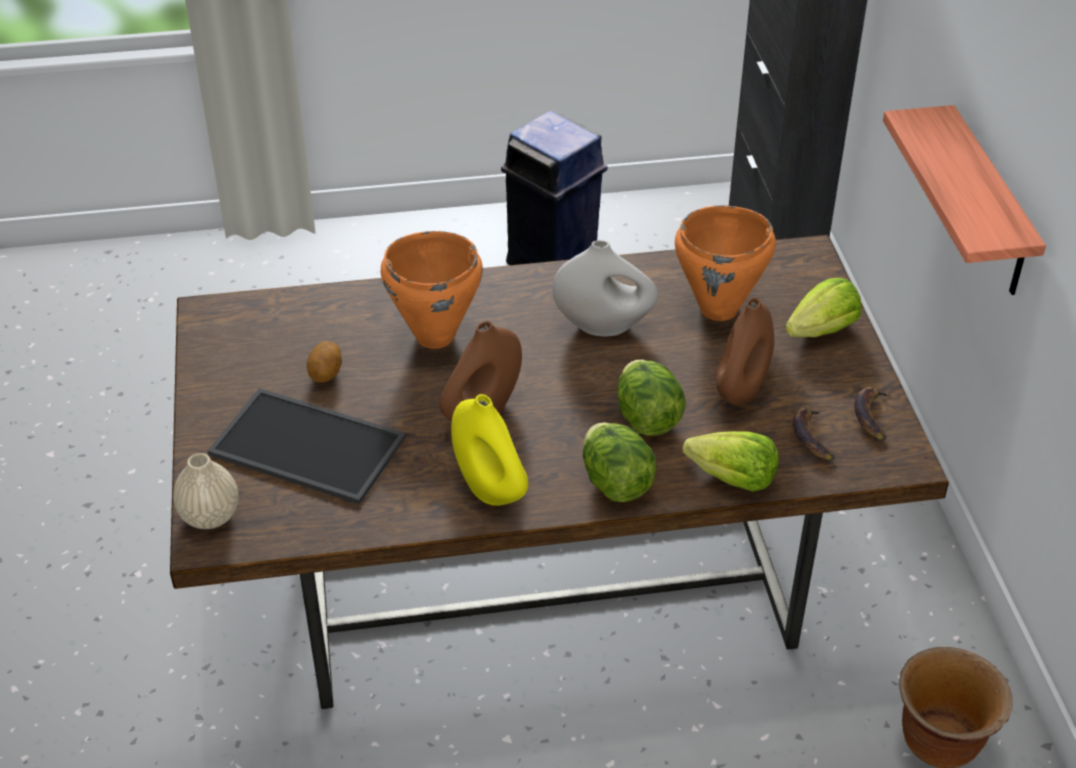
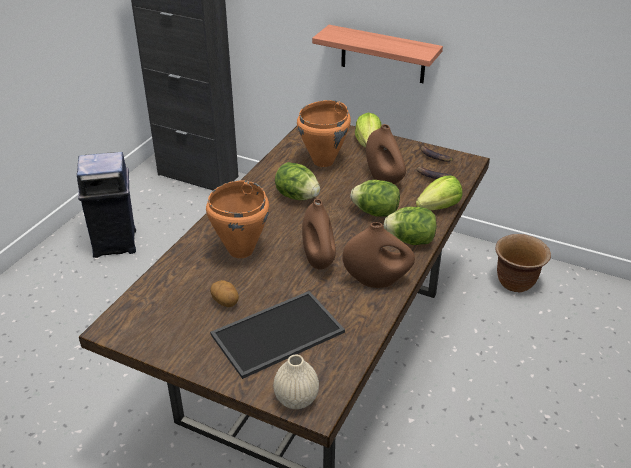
camera: 55 degrees left, 5 degrees down
(490, 488) = (377, 281): yellow vase -> brown vase
(603, 326) = (297, 196): white vase -> lettuce

